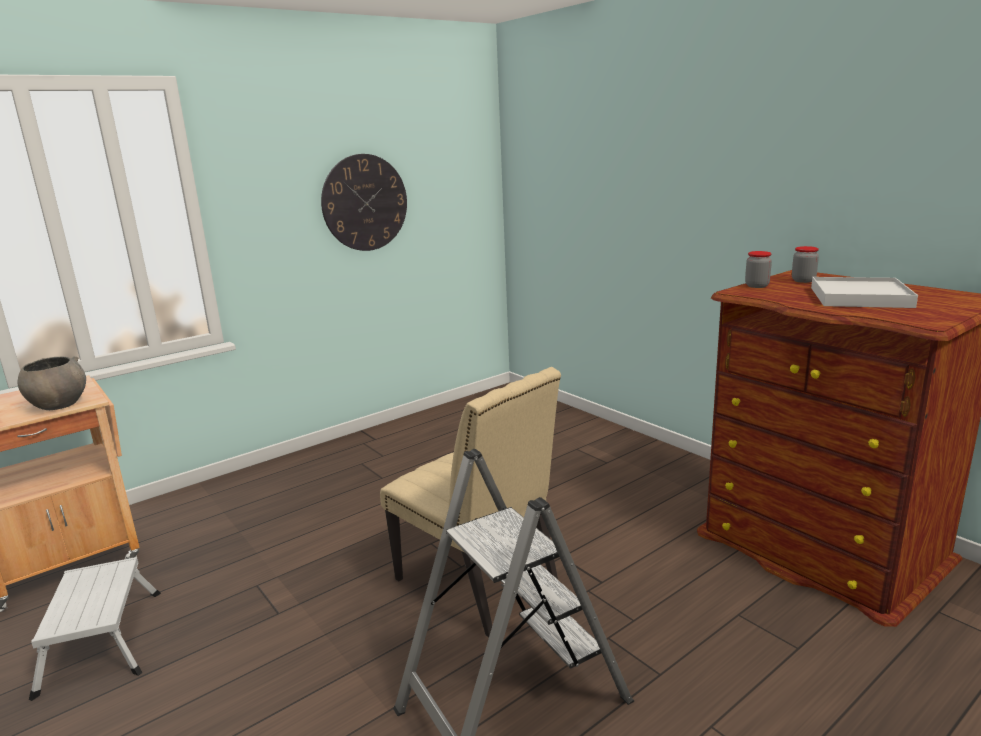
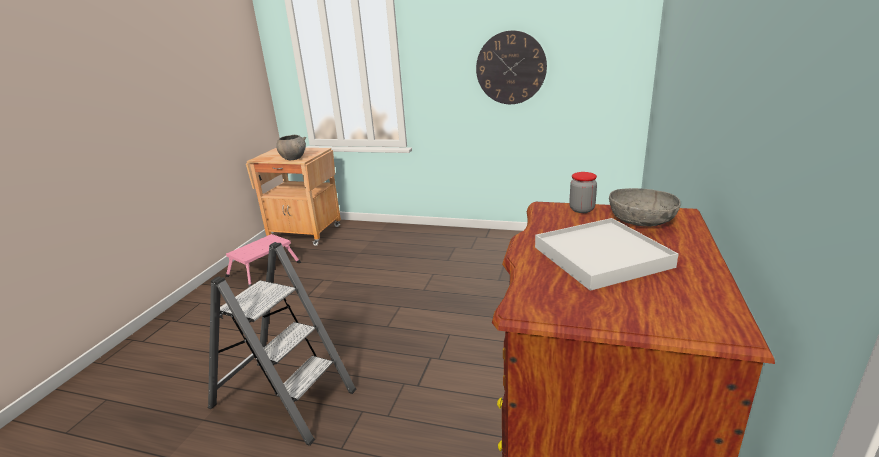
camera: 55 degrees right, 5 degrees up
(102, 640) = (264, 269): white step ladder -> pink step ladder
(475, 582) = (376, 338): beige chair -> none
(803, 280) = (641, 221): jar -> grey bowl

